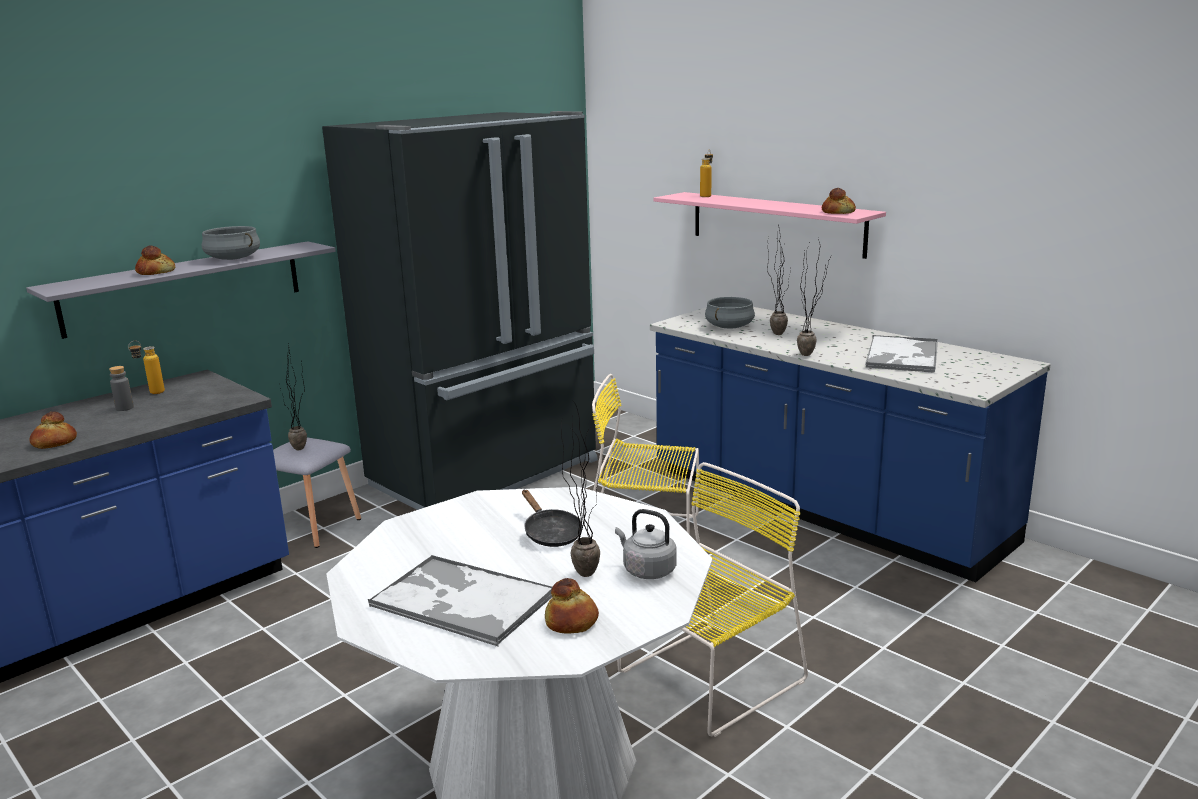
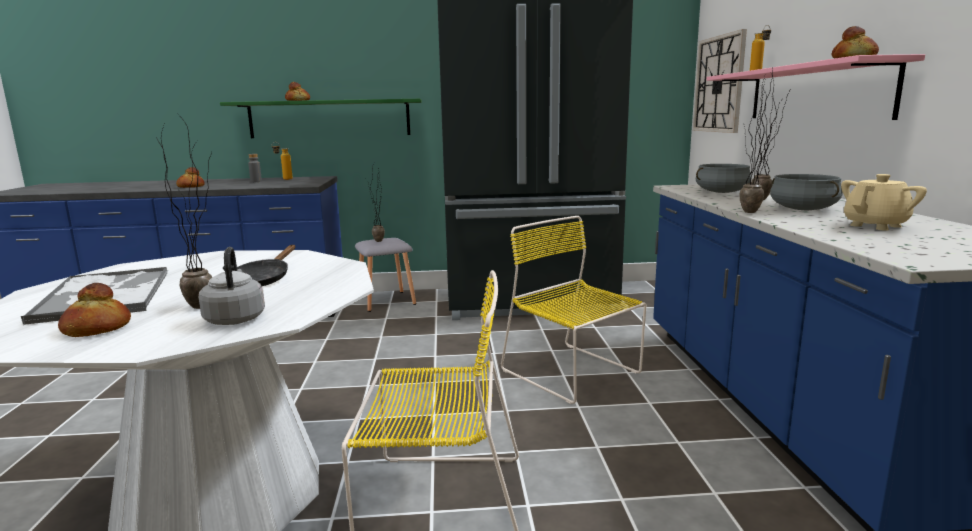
camera: 40 degrees right, 5 degrees down
(184, 287) = (330, 119): grey shelf -> green shelf
(232, 258) = (352, 99): grey cooking pot -> grey cooking pot (802, 209)
(635, 192) = (719, 84): none -> wall clock
(902, 355) = (876, 226): tray -> beige teapot

